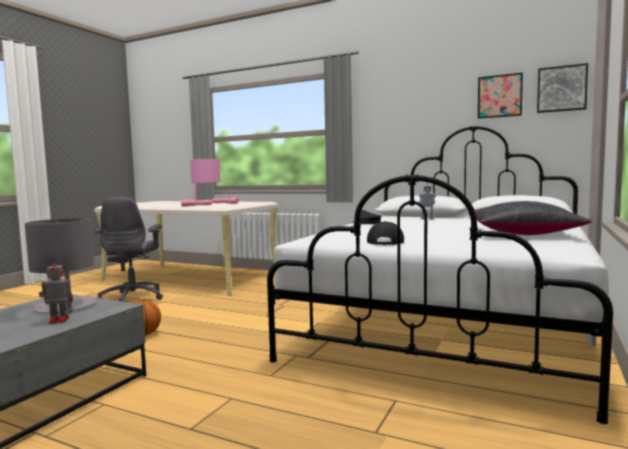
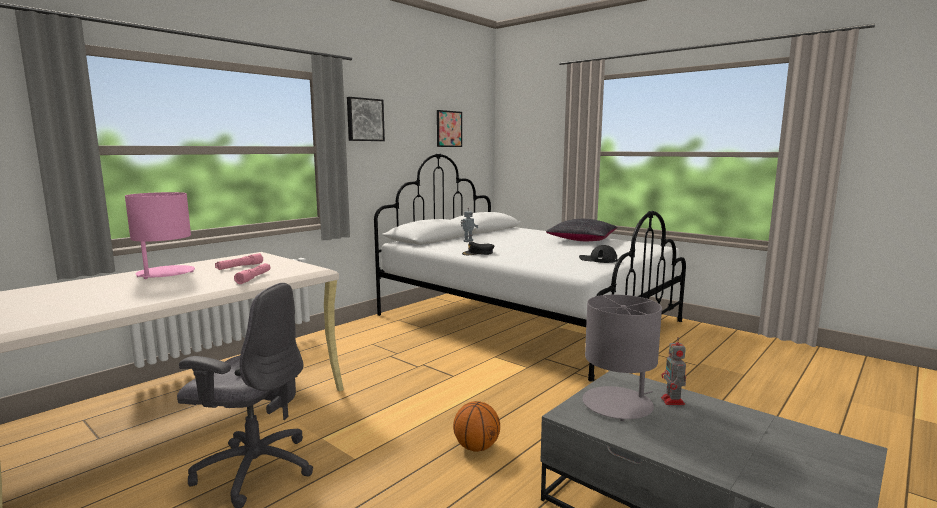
camera: 75 degrees left, 5 degrees up
(561, 89) = (479, 129): picture -> picture (364, 119)

